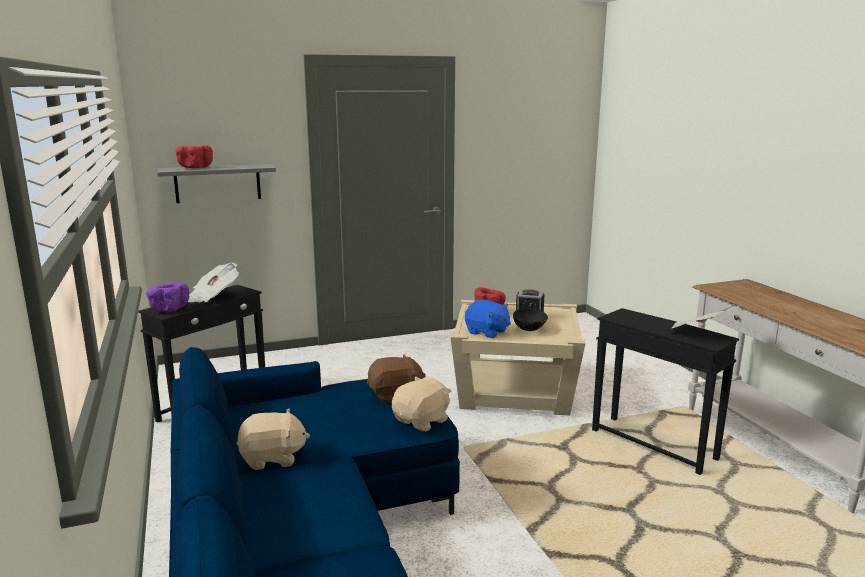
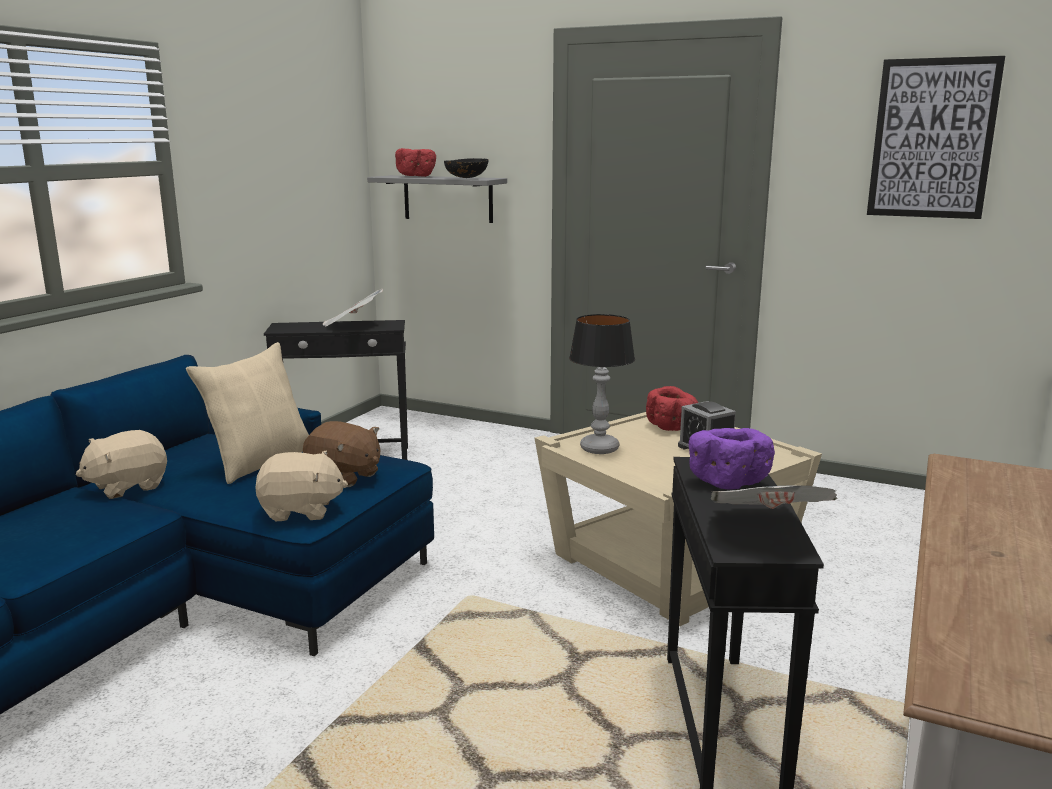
camera: 45 degrees right, 0 degrees up
(169, 309) = (293, 327): purple bowl -> purple bowl (728, 481)
(273, 458) = (127, 487): beige plush toy -> beige plush toy turned 105 degrees clockwise
(321, 408) = (260, 461): none -> beige pillow
(487, 332) = (600, 448): blue plush toy -> table lamp
(529, 329) = (665, 463): black bowl -> black bowl (466, 178)
(534, 127) = (932, 139): none -> picture

